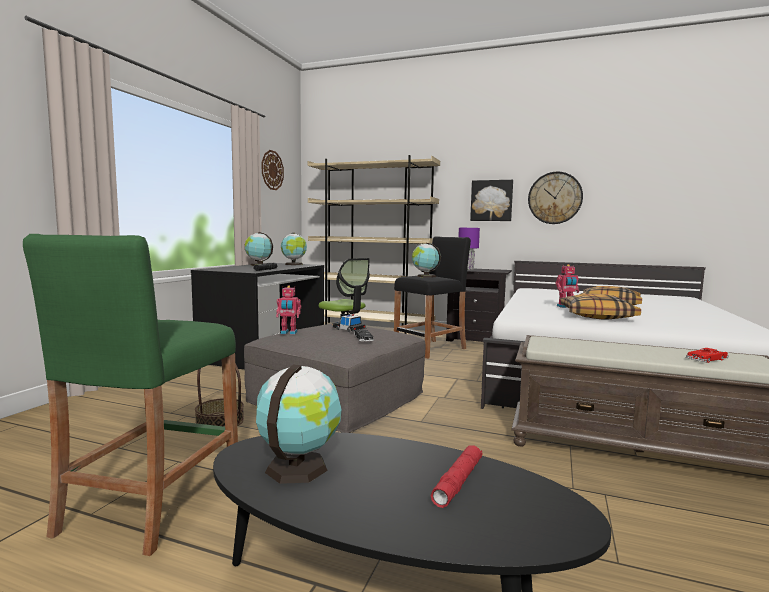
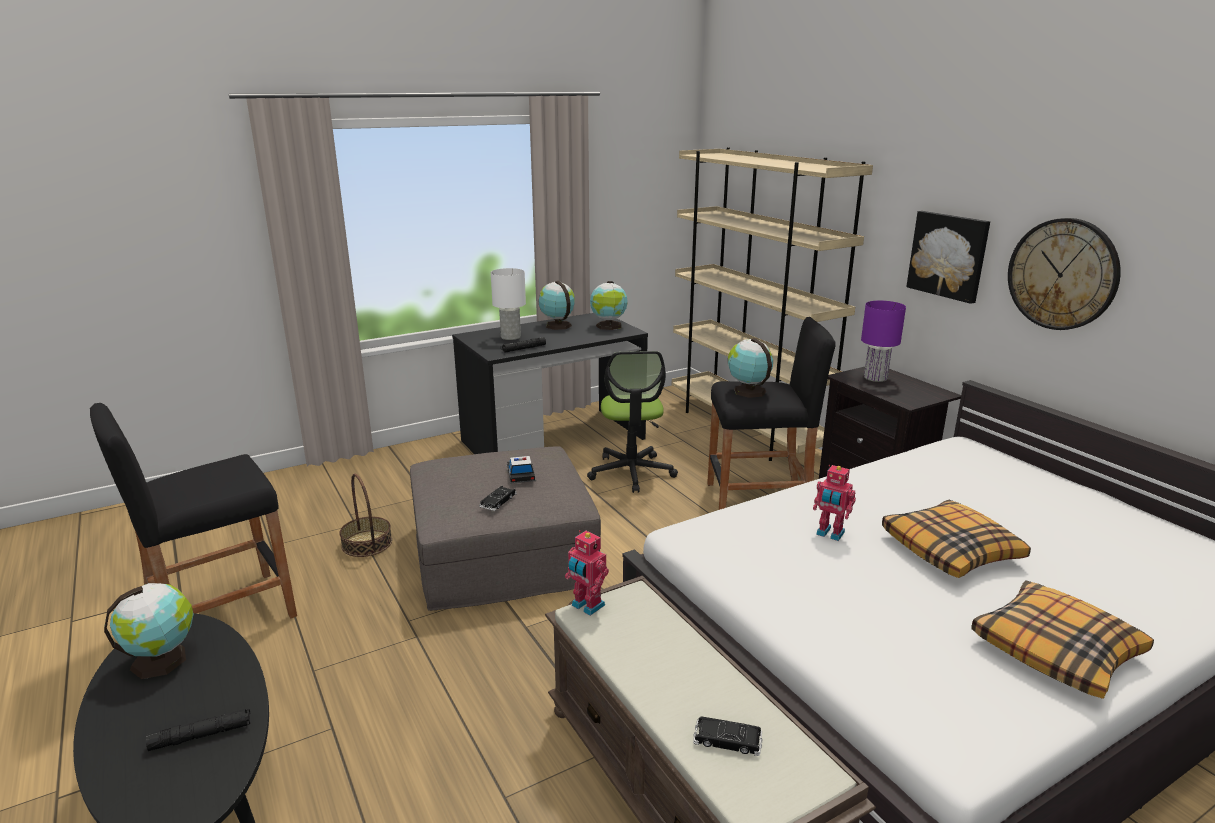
camera: 40 degrees right, 15 degrees up
(152, 501) = (220, 615): green stool -> black stool
(241, 268) = (511, 337): none -> white table lamp
(272, 170) = (627, 167): wall clock -> none
(288, 333) = (455, 463): toy robot -> toy robot (586, 606)
(458, 482) = (201, 735): red flashlight -> black flashlight
(597, 316) = (815, 577): pillow -> pillow (1056, 650)
(706, 359) = (727, 740): red toy car -> black toy car

